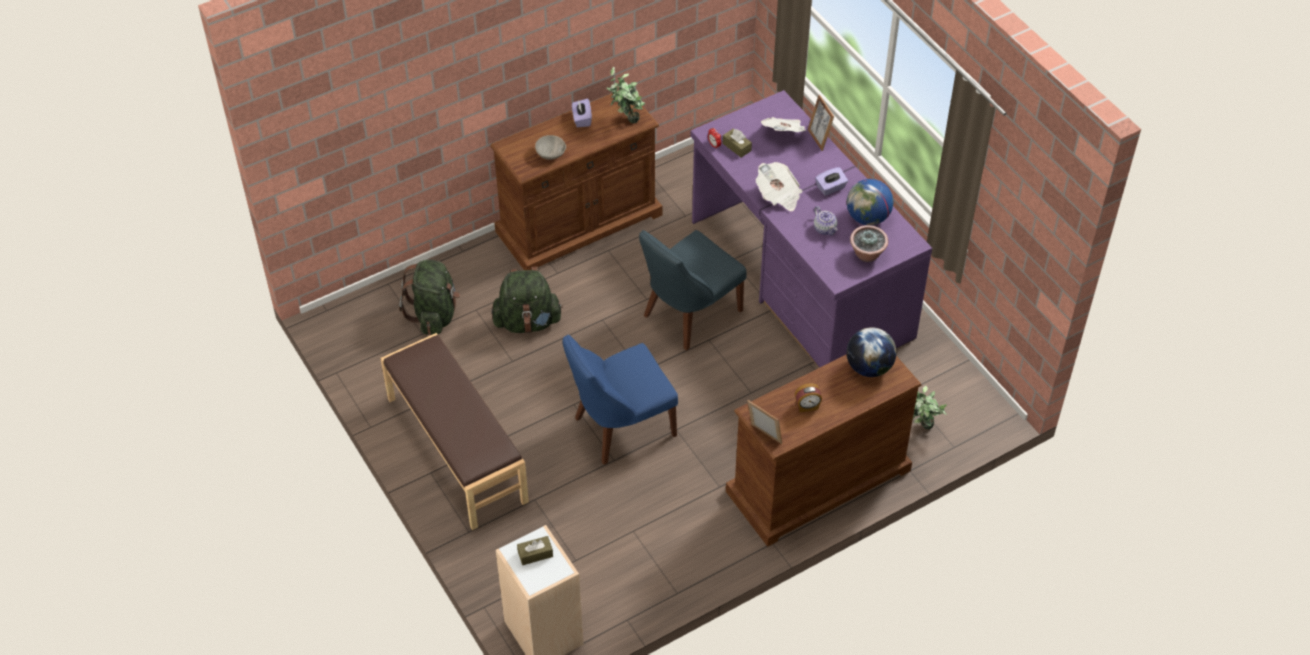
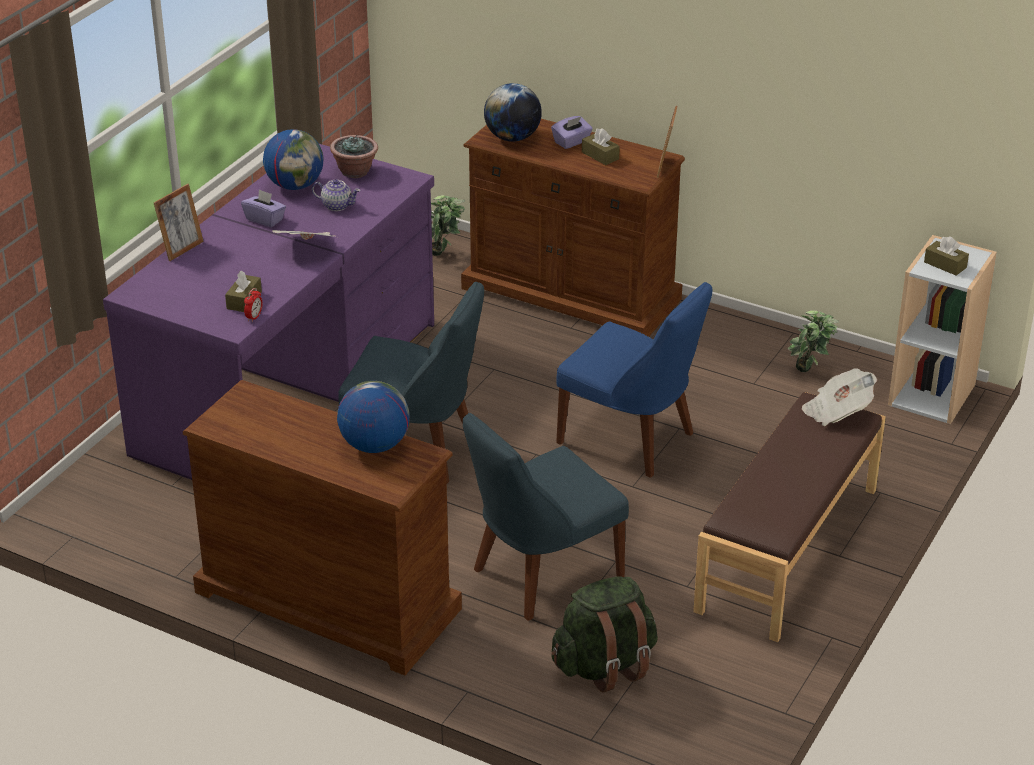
camera: 120 degrees left, 15 degrees down
(527, 322) = (541, 575): green backpack -> blue chair
(550, 153) = (374, 445): grey bowl -> globe
(582, 119) = (282, 443): purple tissue box -> purple tissue box (572, 142)
(626, 121) = (256, 405): potted plant -> potted plant (810, 374)
(784, 133) = (190, 275): newspaper -> newspaper (837, 412)
(807, 406) = (600, 155): alarm clock -> brown tissue box
(825, 229) = (337, 205): teapot -> teapot turned 75 degrees clockwise

